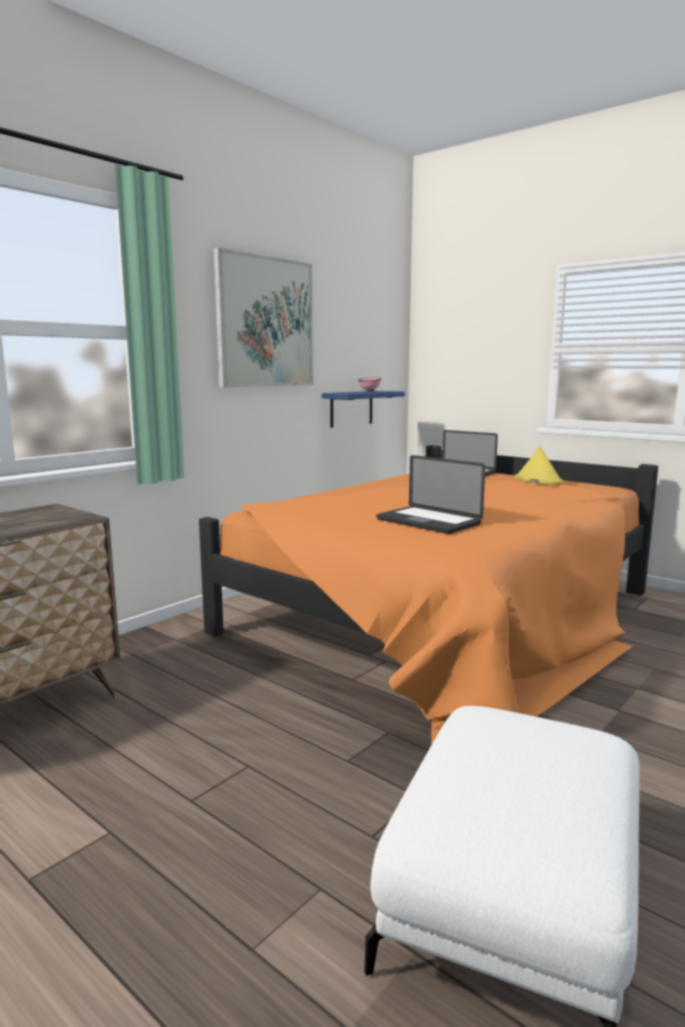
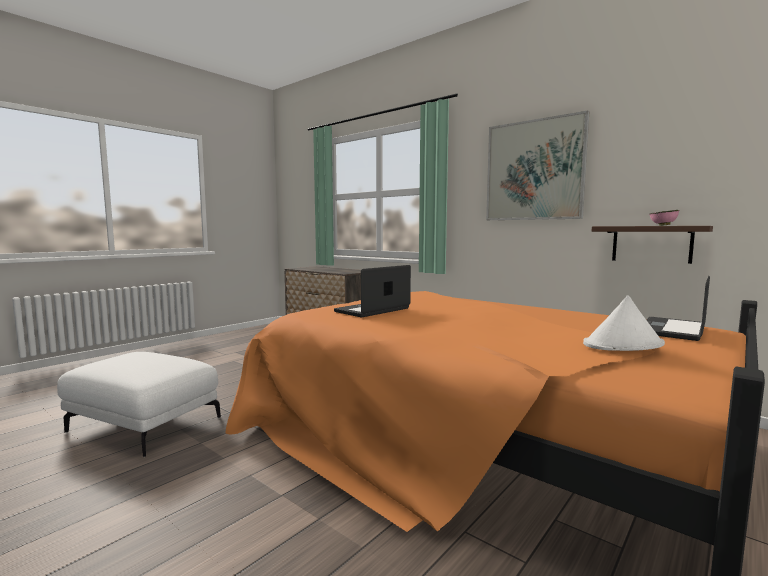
camera: 90 degrees right, 5 degrees down
(351, 408) = (651, 244): blue shelf -> brown shelf
(538, 480) = (623, 344): yellow hat -> white hat

